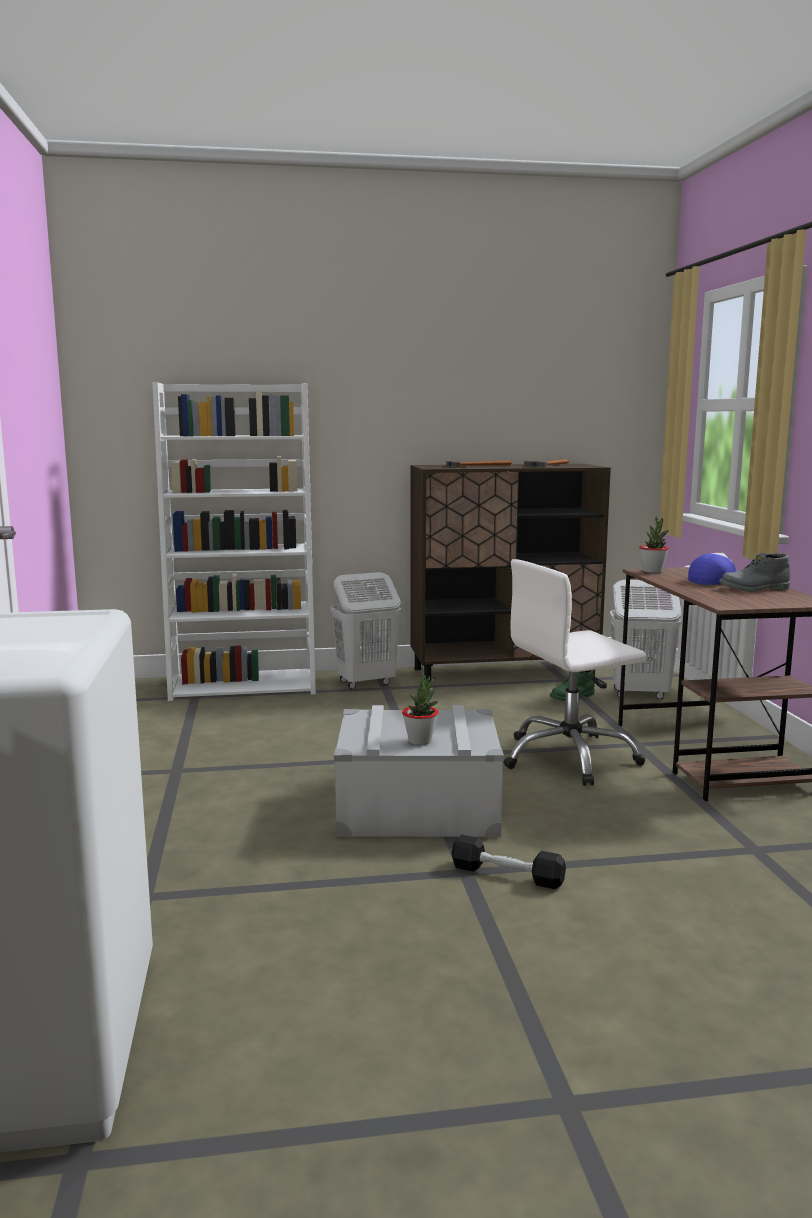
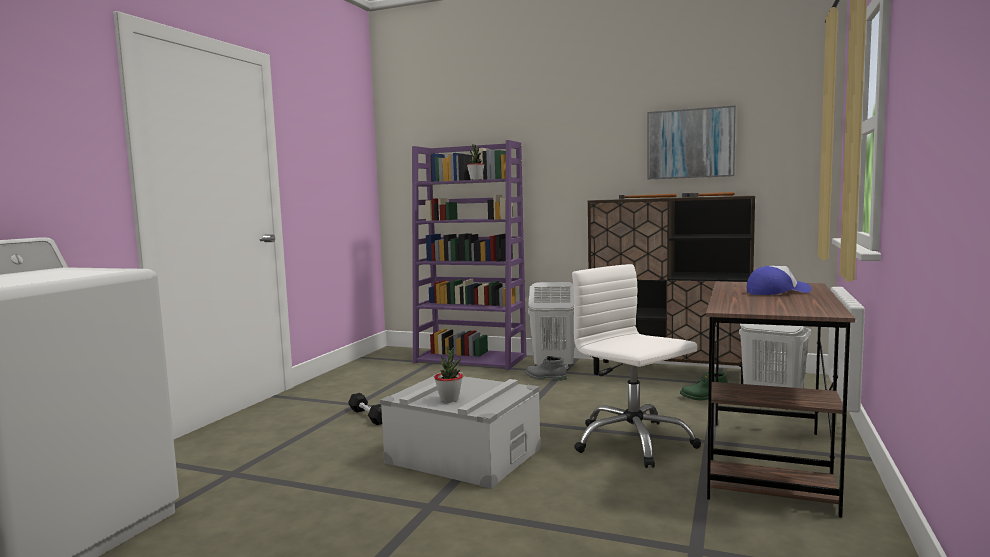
camera: 30 degrees right, 5 degrees down
(245, 685) = (471, 359): white bookcase -> purple bookcase
(507, 874) = (455, 516): black dumbbell -> black dumbbell (368, 416)
(517, 399) = (690, 143): none -> picture
(569, 758) = (632, 442): white office chair -> white office chair turned 45 degrees clockwise
(652, 571) = (736, 283): potted plant -> potted plant (476, 179)
(754, 589) = (795, 300): grey boot -> grey boot (545, 378)

